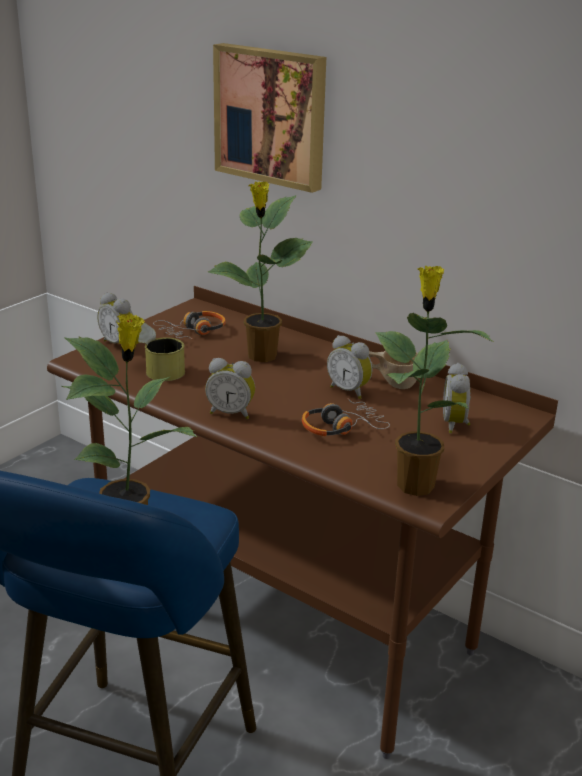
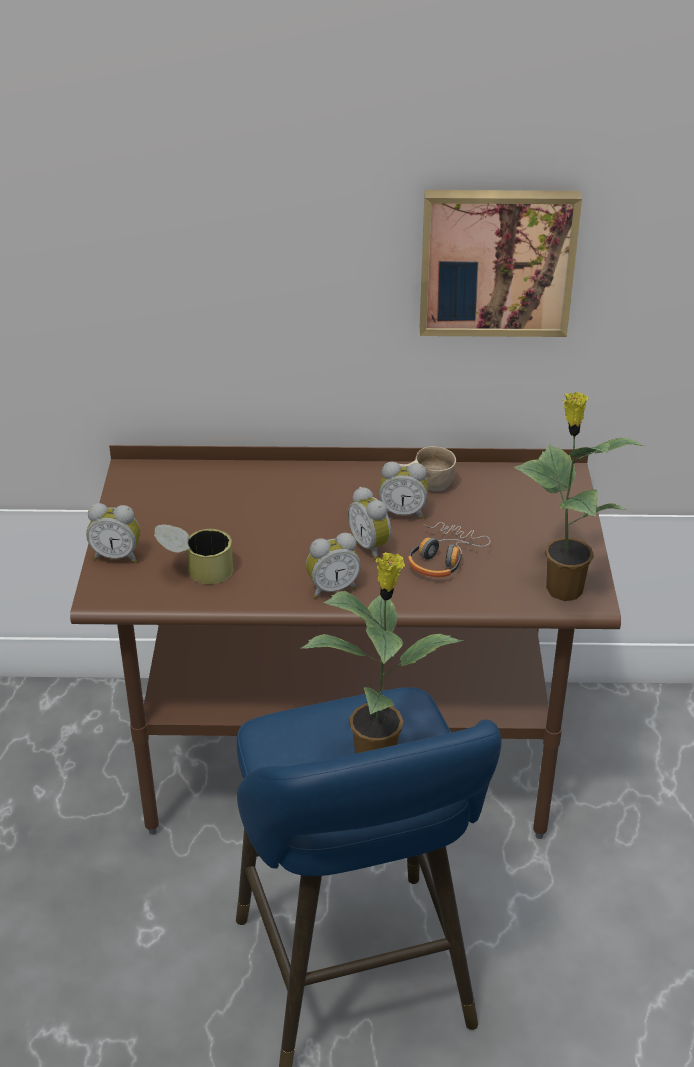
camera: 35 degrees left, 10 degrees up
(193, 332) = (172, 507): headphones -> none
(261, 356) = (277, 508): potted plant -> none
(272, 115) = (205, 235): picture -> picture (496, 261)
(456, 424) = (527, 510): alarm clock -> alarm clock (371, 546)

